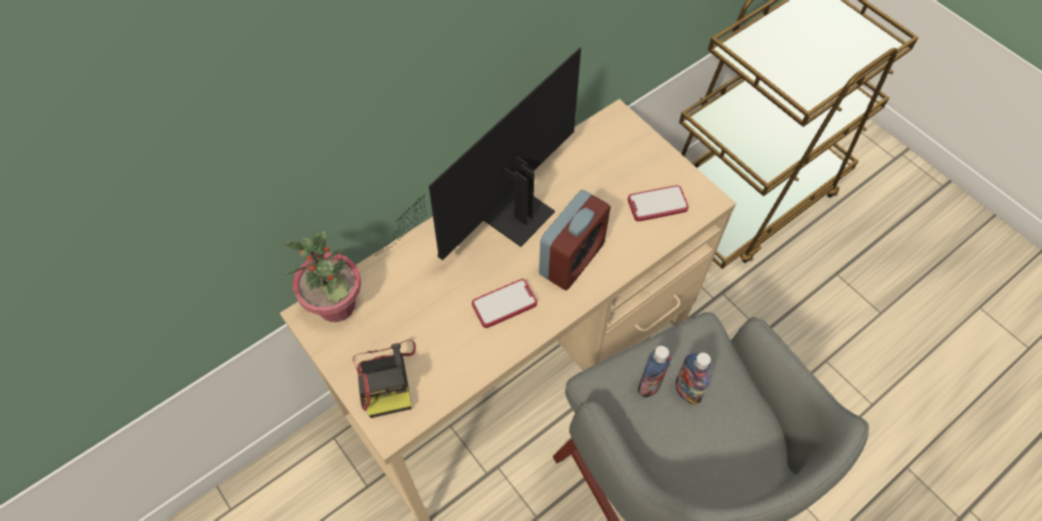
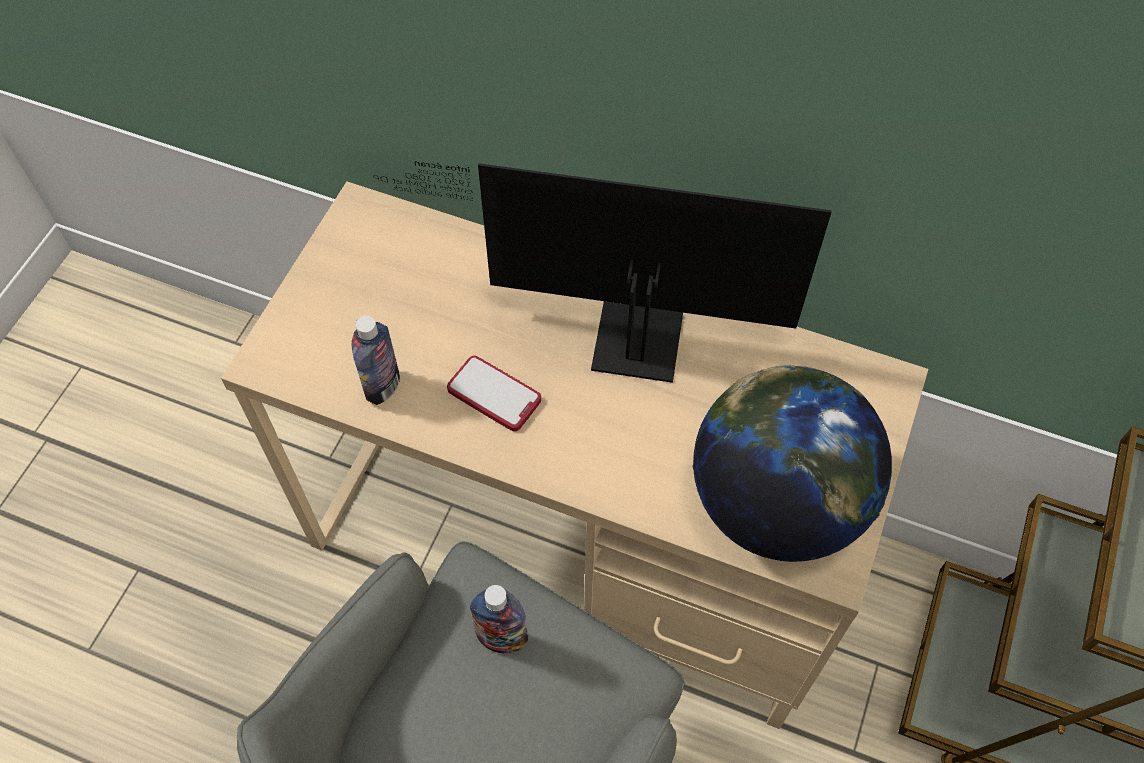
camera: 60 degrees right, 0 degrees up
(337, 305) = (387, 227): potted plant -> none
(387, 377) = (323, 325): camera -> none
(572, 259) = (611, 438): alarm clock -> none
(657, 204) = (776, 503): phone -> globe
(687, 391) = (520, 693): bottle -> bottle (383, 387)

